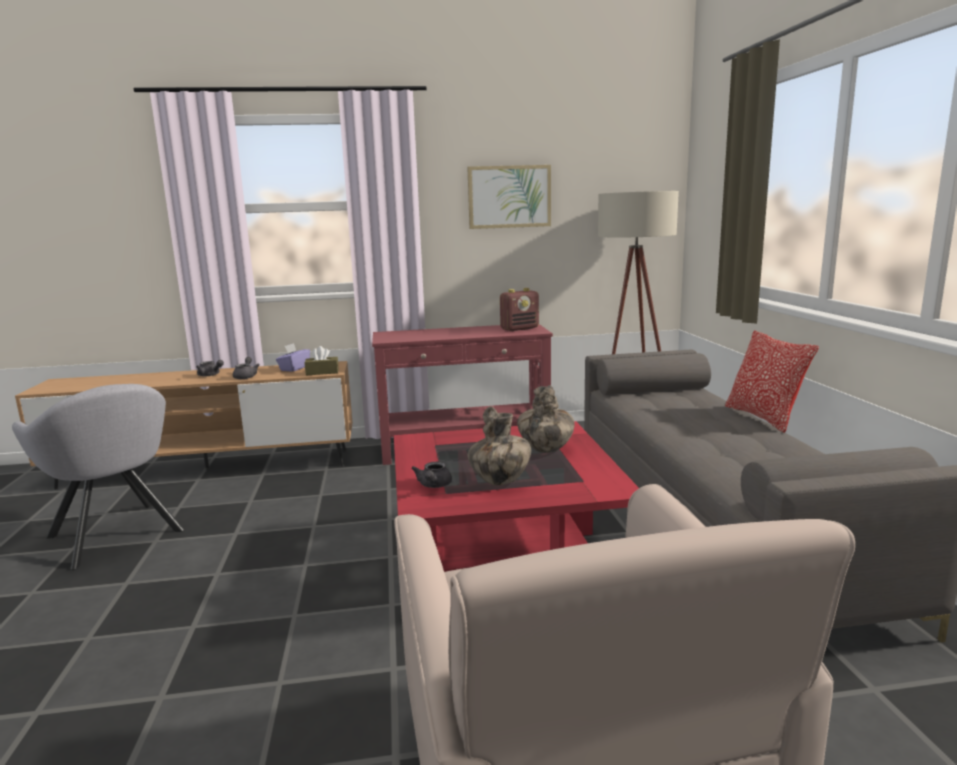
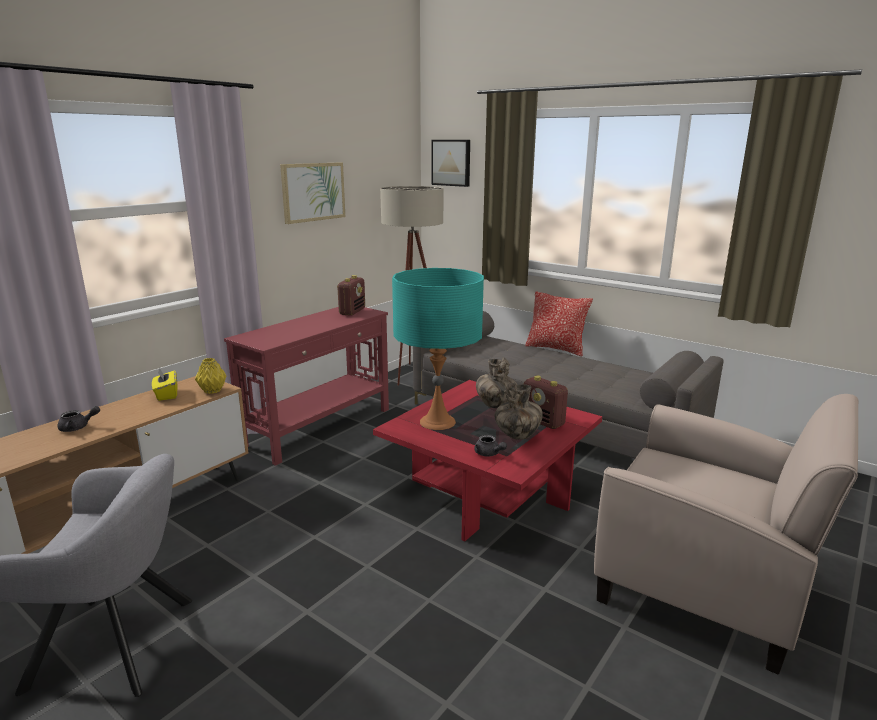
camera: 45 degrees left, 5 degrees up
(246, 376) = (133, 417): grey teapot -> none
(294, 368) = (166, 395): purple tissue box -> yellow tissue box
(322, 372) = (212, 391): brown tissue box -> yellow vase
(456, 446) = (437, 422): none -> turquoise table lamp
(558, 479) = (543, 422): none -> radio
(710, 160) = (451, 162): none -> picture

